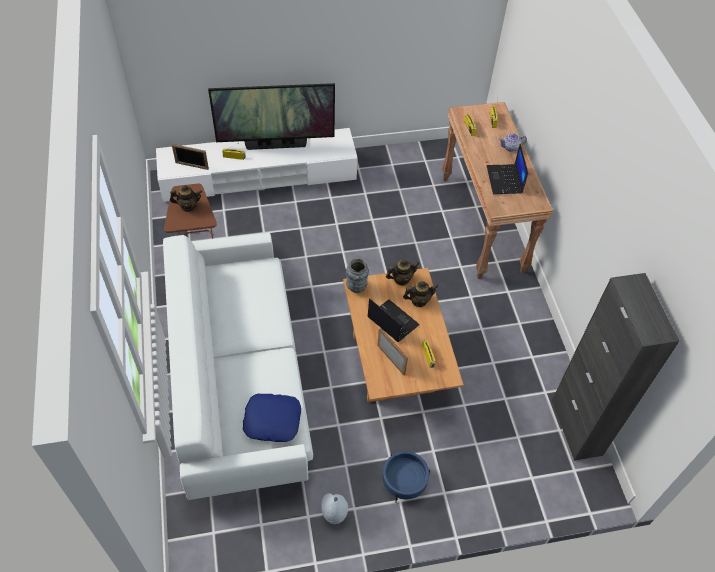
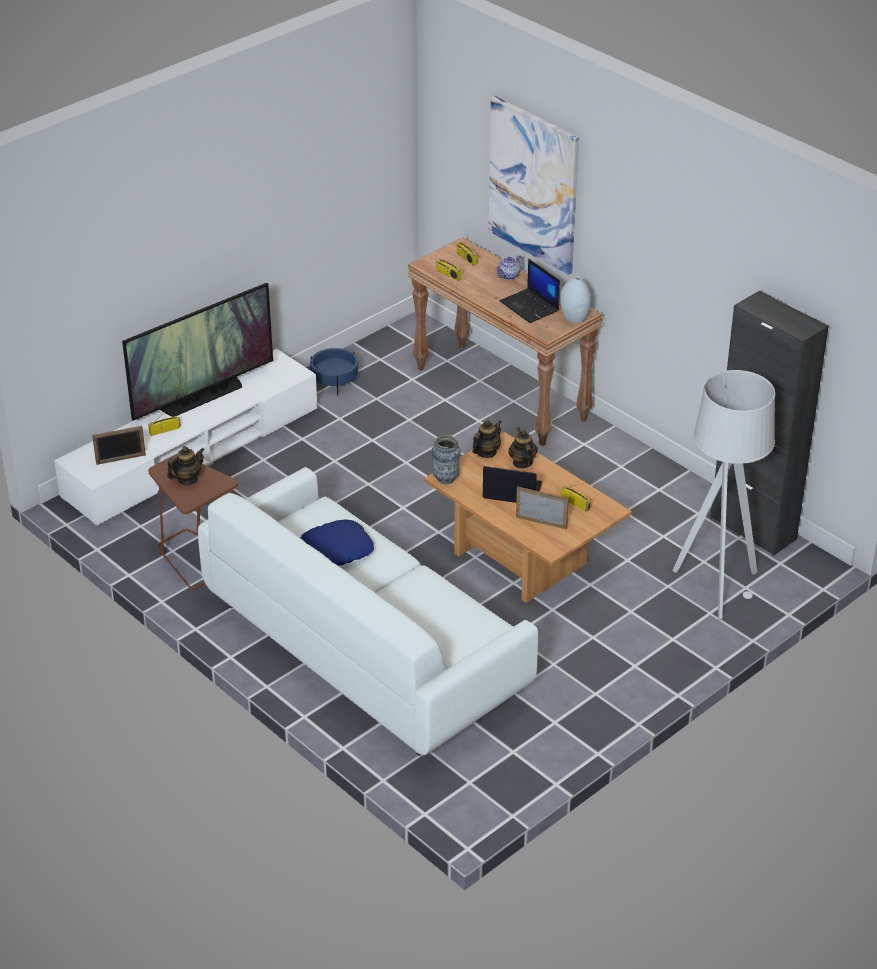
camera: 30 degrees left, 15 degrees down
(272, 420) = (466, 627): blue pillow -> blue pillow (337, 549)
(334, 515) = (580, 708): grey vase -> grey vase (575, 317)
(404, 481) = (625, 649): blue planter -> blue planter (334, 381)
(419, 301) = (522, 462): teapot -> teapot turned 60 degrees counterclockwise
(510, 465) = (716, 587): none -> grey floor lamp
(548, 88) = (533, 184): none -> picture

